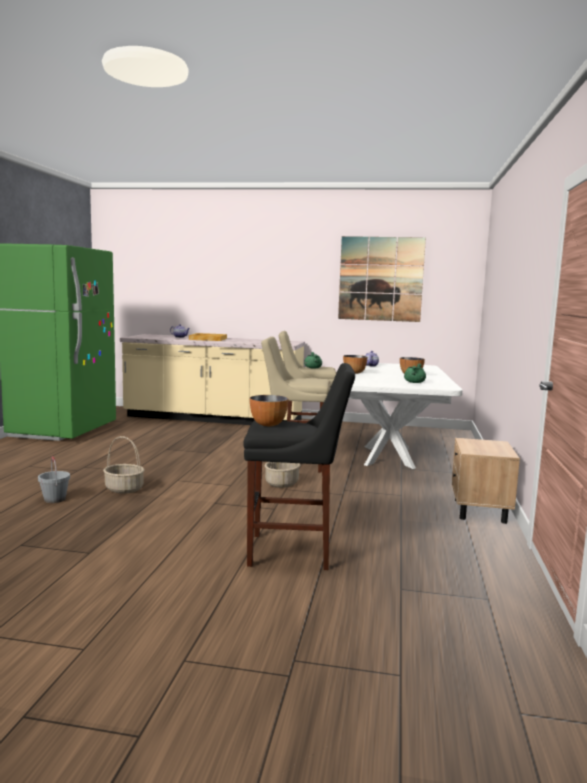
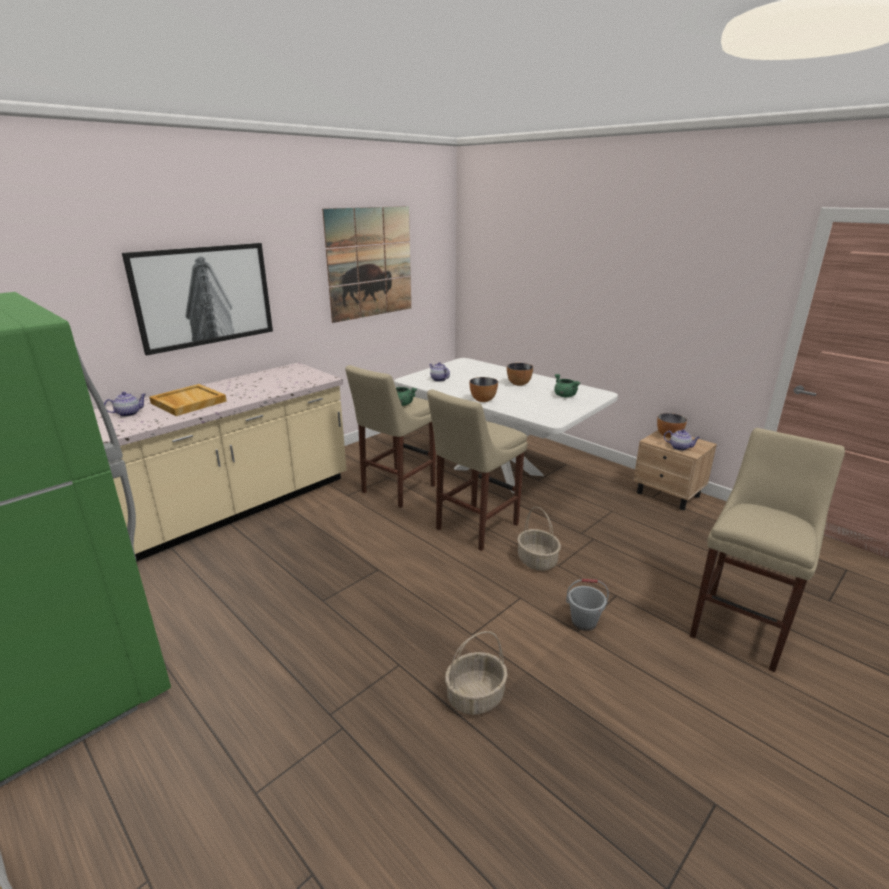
camera: 55 degrees left, 15 degrees up
(55, 499) = (476, 794): grey bucket -> grey bucket (584, 622)
(248, 284) = (204, 296): none -> picture
(268, 424) = (764, 528): bowl -> bowl (669, 436)
(295, 552) = (741, 627): black stool -> beige stool
(473, 448) = (680, 447): none -> teapot

